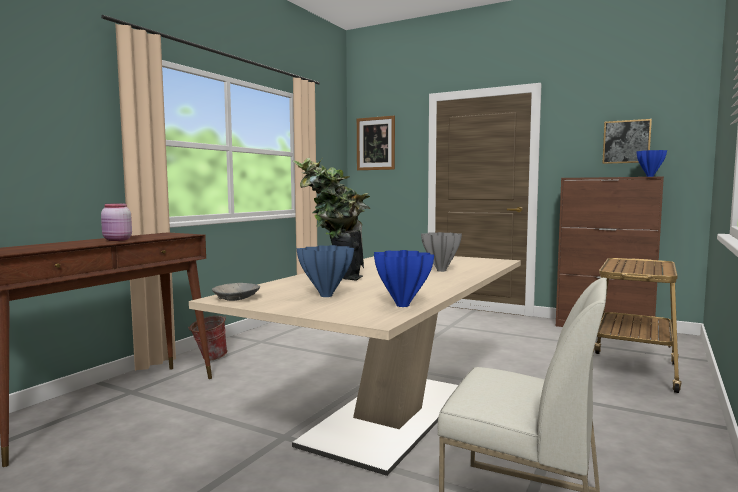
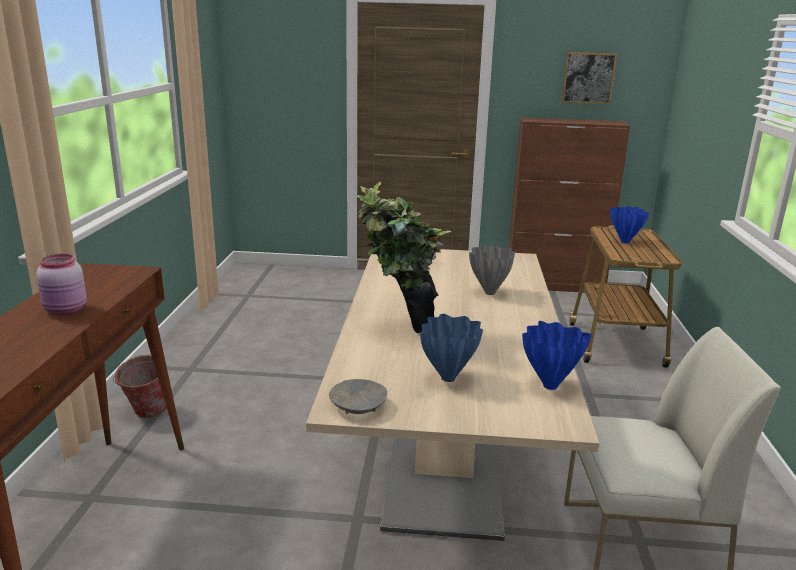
camera: 25 degrees left, 15 degrees up
(375, 143) = (266, 55): picture -> none
(649, 176) = (614, 123): blue vase -> blue vase (624, 242)

